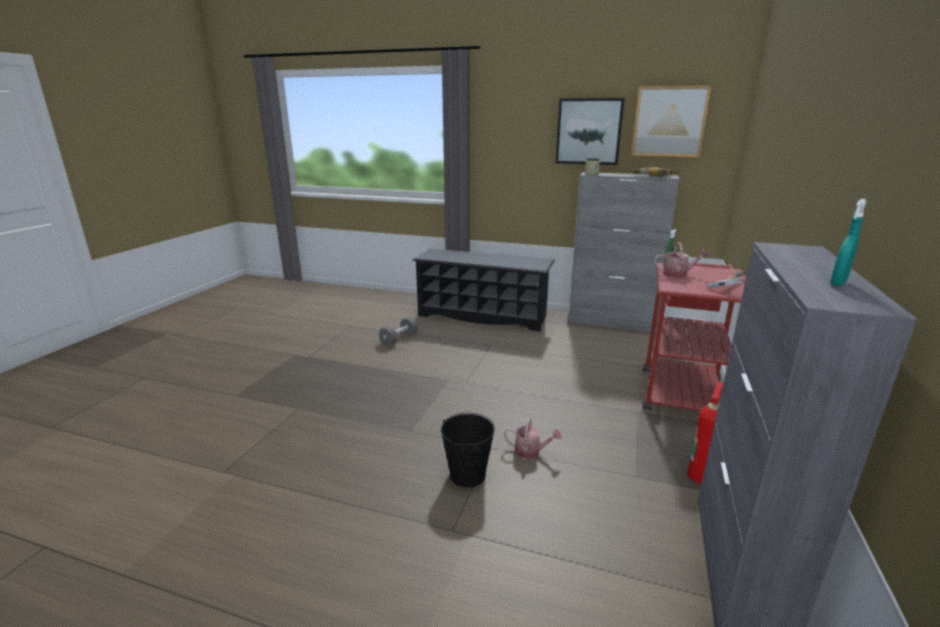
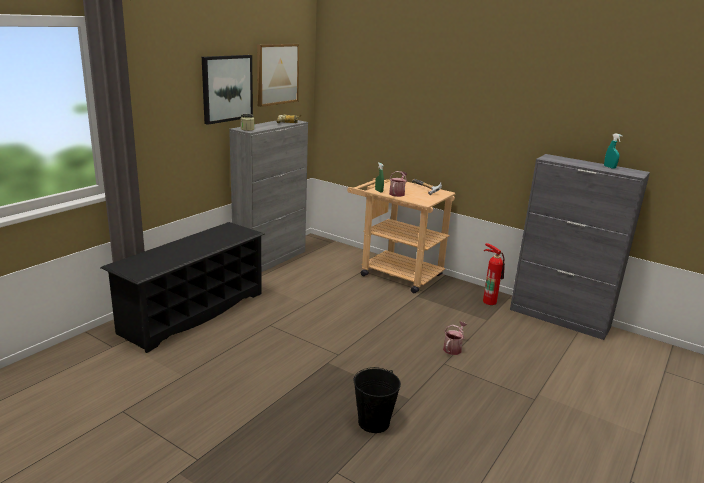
camera: 75 degrees left, 0 degrees up
(399, 339) = (205, 377): grey dumbbell -> none
(467, 475) = (476, 381): black bucket -> black bucket (374, 422)
(681, 389) = (395, 273): red cart -> beige cart

